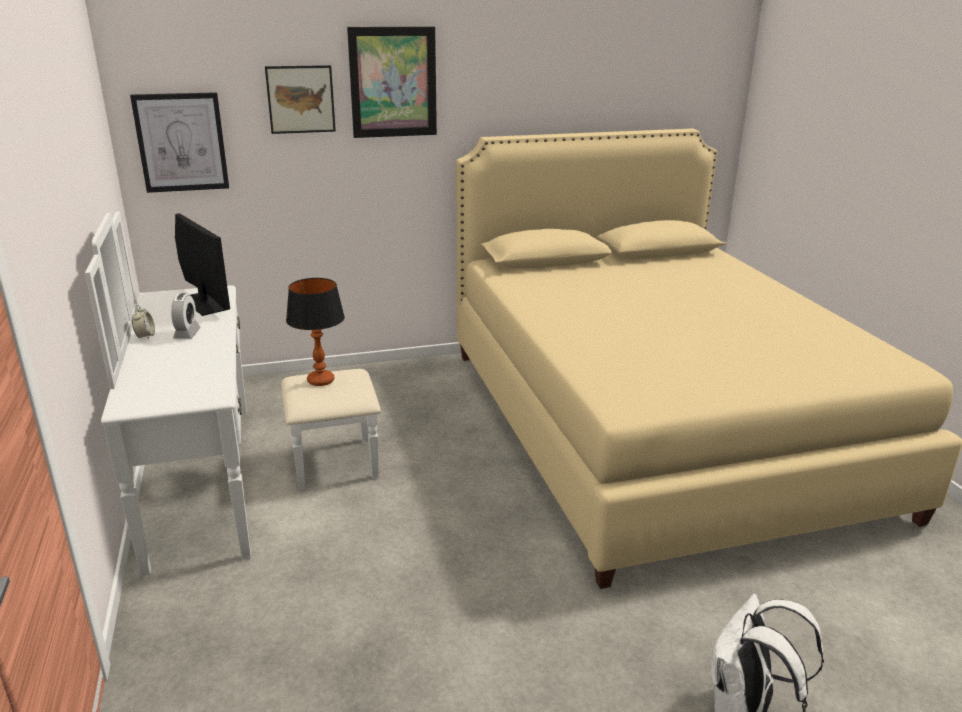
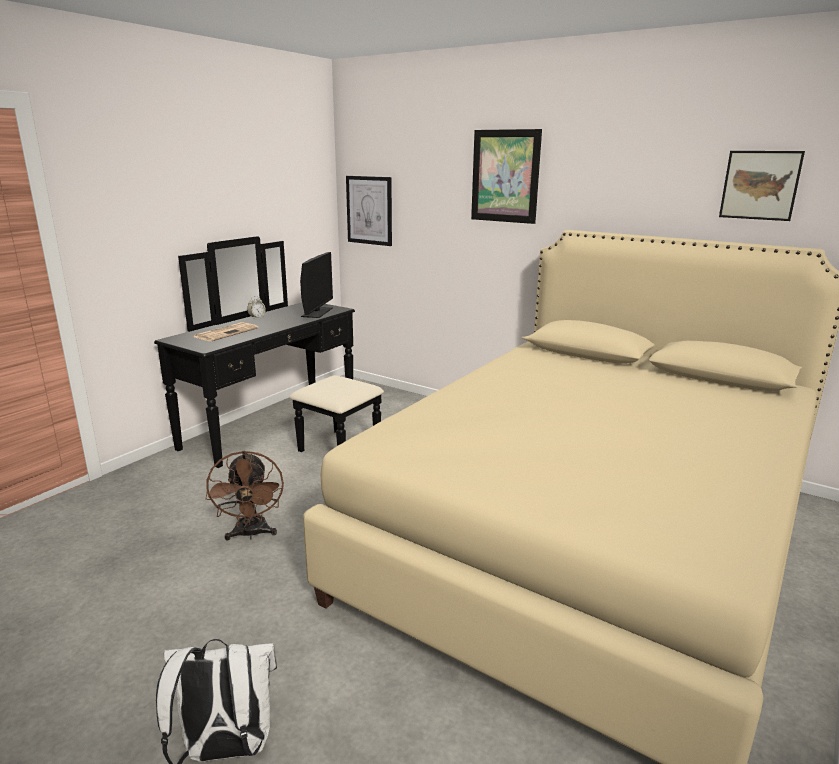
camera: 50 degrees right, 5 degrees down
(173, 369) = (226, 332): none -> newspaper
(187, 334) = (273, 321): alarm clock -> none
(234, 476) = (287, 429): white dresser -> black dresser
(300, 99) = (440, 185): picture -> picture (760, 185)
(321, 380) = (339, 382): table lamp -> none
(433, 585) = (251, 534): none -> brown fan

